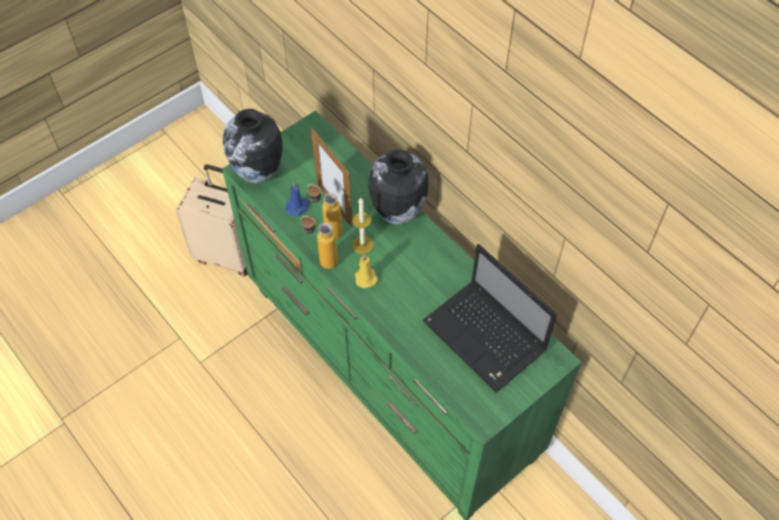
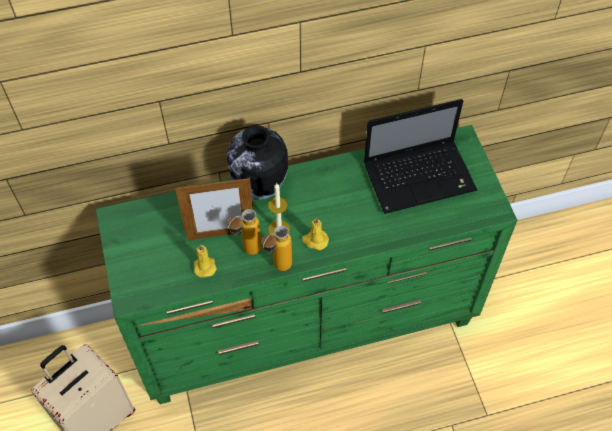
camera: 65 degrees left, 0 degrees up
(258, 174) = (143, 286): vase -> none
(298, 206) = (204, 266): blue candle -> yellow candle

